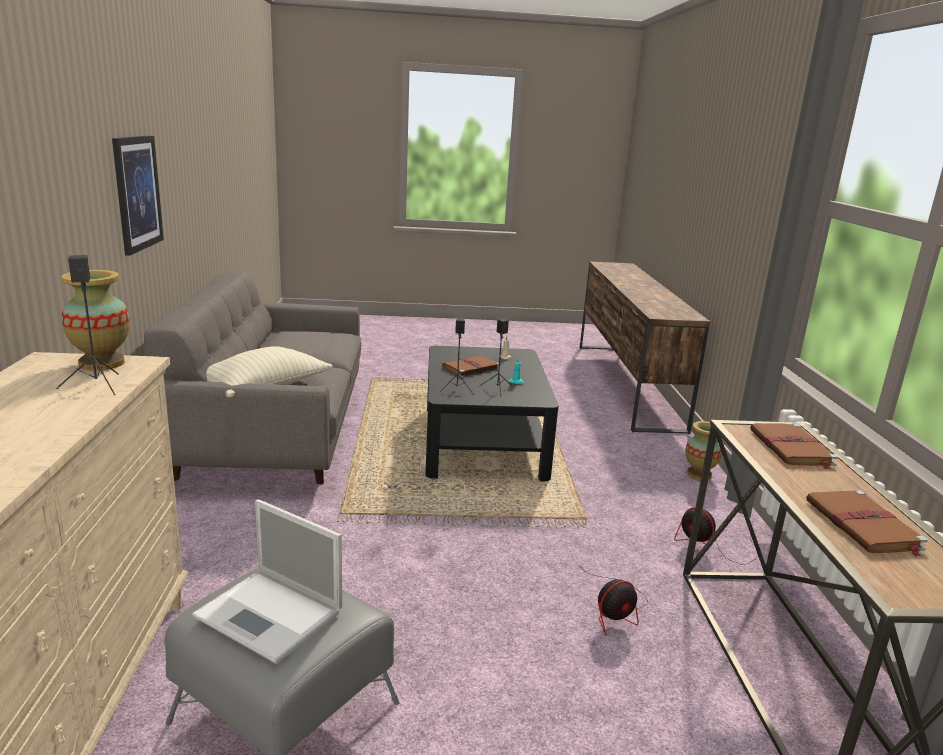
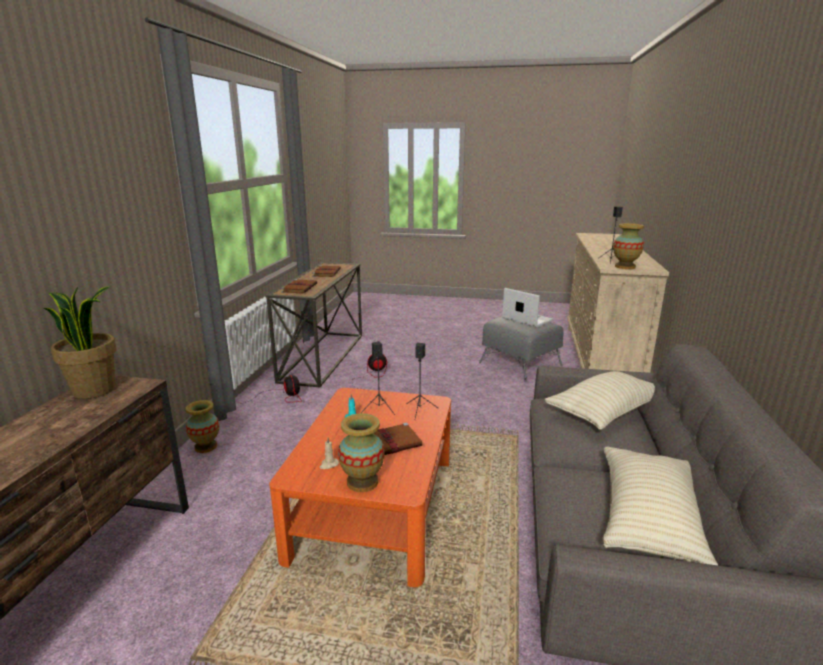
camera: 165 degrees left, 0 degrees up
(137, 193) = (757, 239): picture -> none
(290, 339) = (647, 519): none -> beige pillow
(474, 351) = (362, 482): none -> vase
(482, 441) = (375, 506): black coffee table -> orange coffee table
(681, 313) = (95, 389): none -> potted plant

